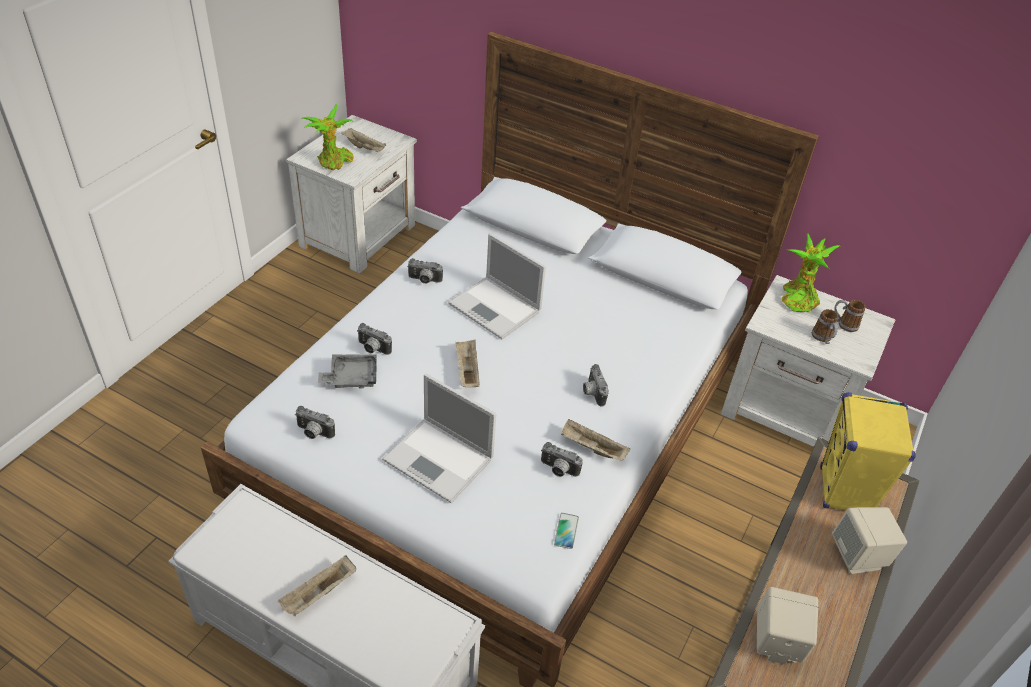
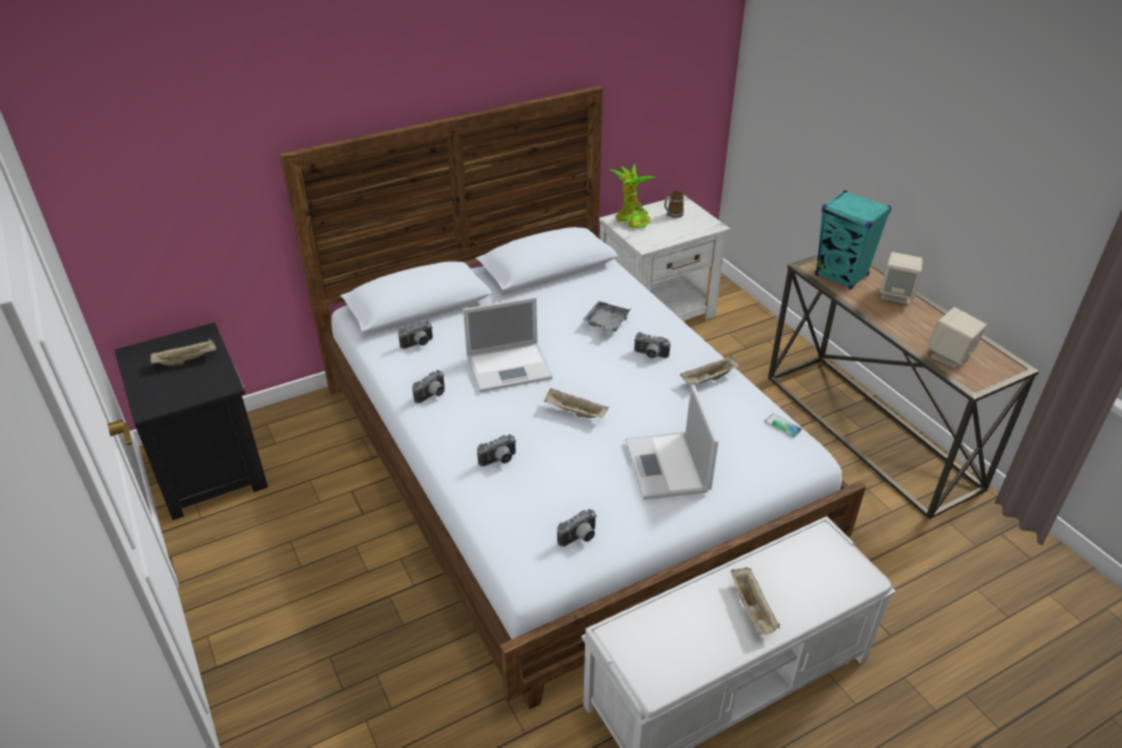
camera: 55 degrees left, 5 degrees down
(334, 163) = (186, 390): potted plant -> none
(351, 377) = (528, 487): grey tray -> grey tray (606, 324)
(360, 235) = (209, 465): white nightstand -> black nightstand
(440, 460) = (667, 467): laptop -> laptop turned 105 degrees clockwise
(558, 470) = (719, 406): camera -> camera (418, 344)
(823, 338) = (679, 229): mug -> none
(845, 492) = (841, 276): yellow speaker -> turquoise speaker

